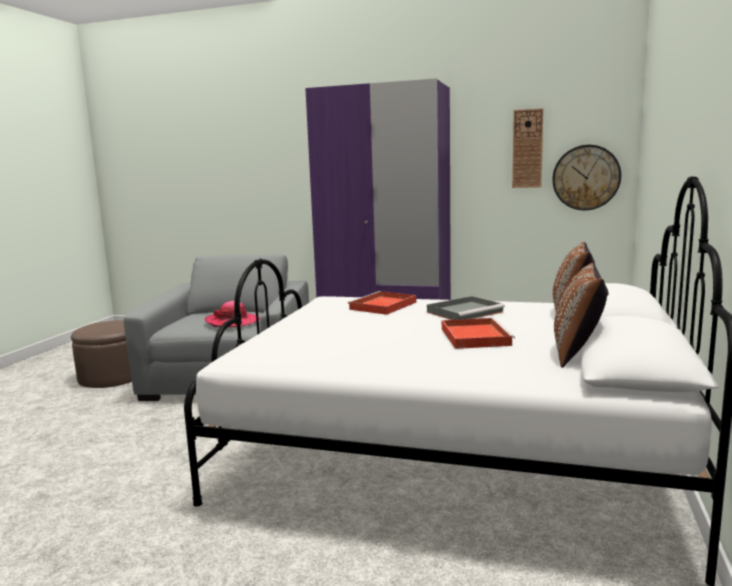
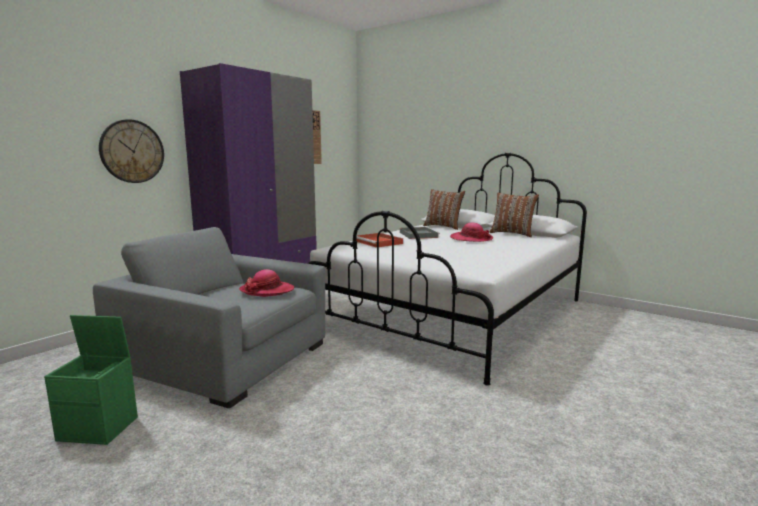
camera: 70 degrees left, 0 degrees up
(112, 376) = (100, 428): brown ottoman -> green storage box
(474, 336) = (471, 239): red tray -> hat
(586, 177) = (339, 158): wall clock -> wall clock (132, 151)

